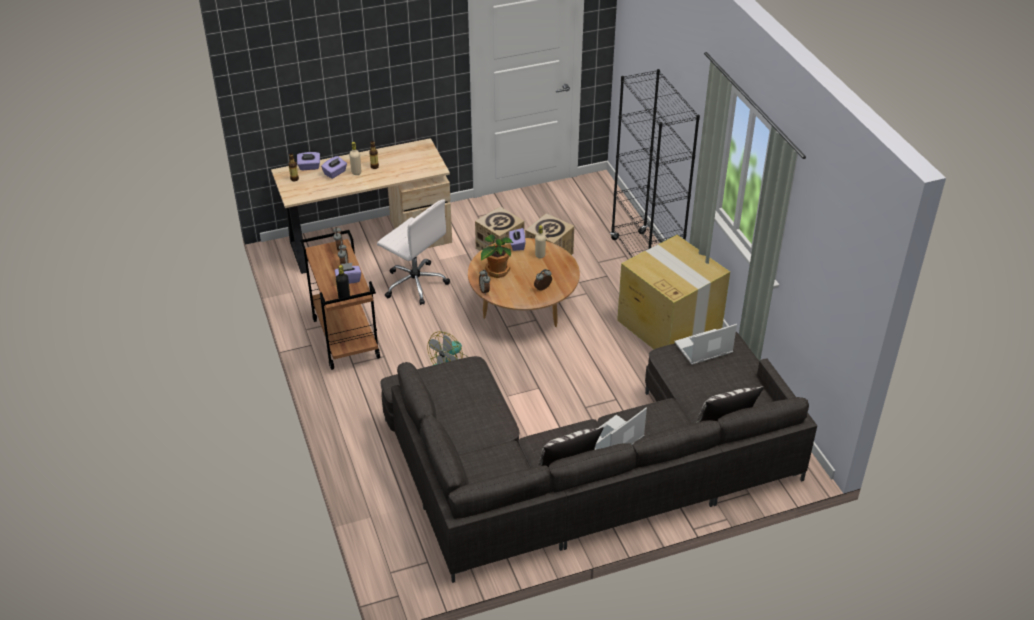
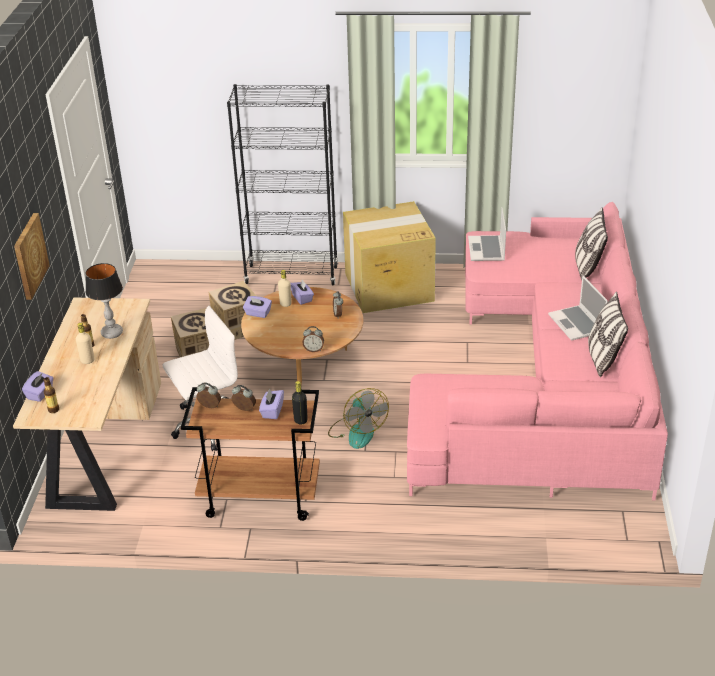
camera: 65 degrees left, 5 degrees down
(335, 173) = (72, 376): purple tissue box -> purple tissue box (302, 298)
(368, 80) = (29, 256): none -> picture
(395, 171) = (112, 333): none -> table lamp
(496, 271) = (289, 335): potted plant -> none
(587, 469) = (547, 382): grey sofa -> pink sofa

